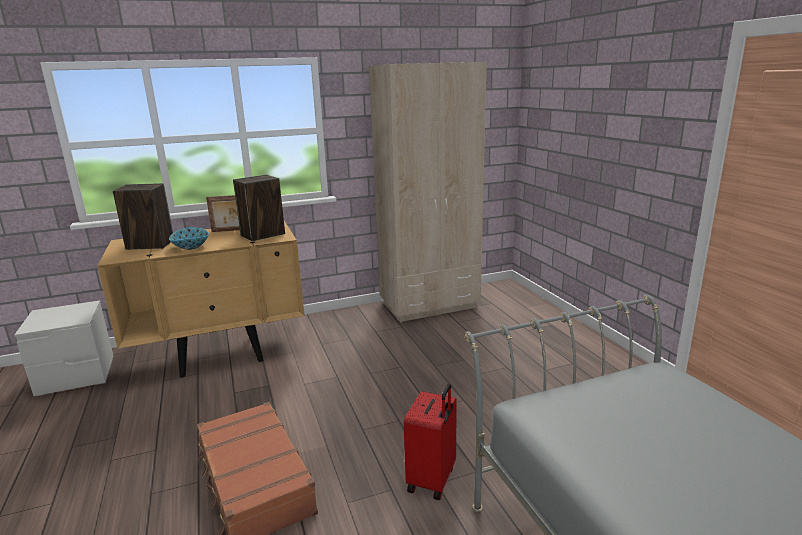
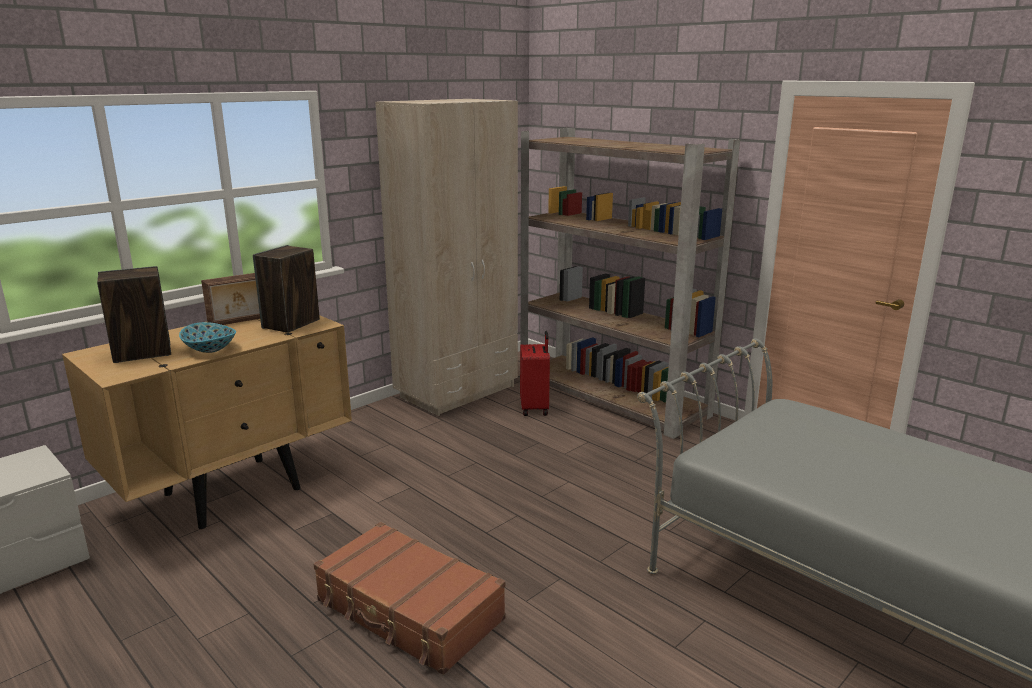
camera: 25 degrees left, 0 degrees up
(433, 480) = (594, 559): red suitcase -> red suitcase (535, 408)
(555, 330) = (611, 397): none -> brown bookcase

